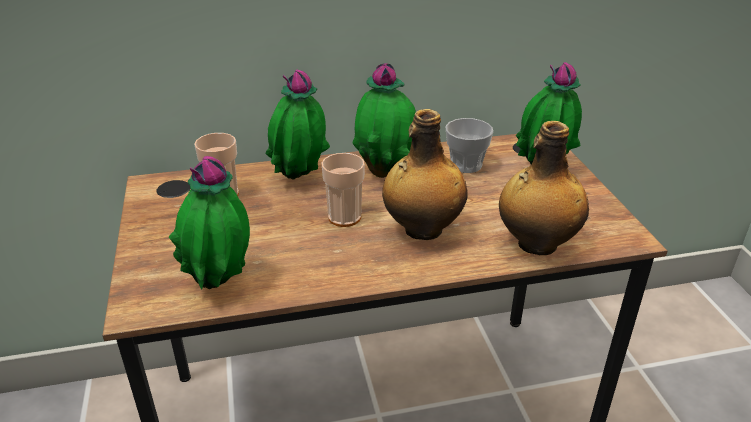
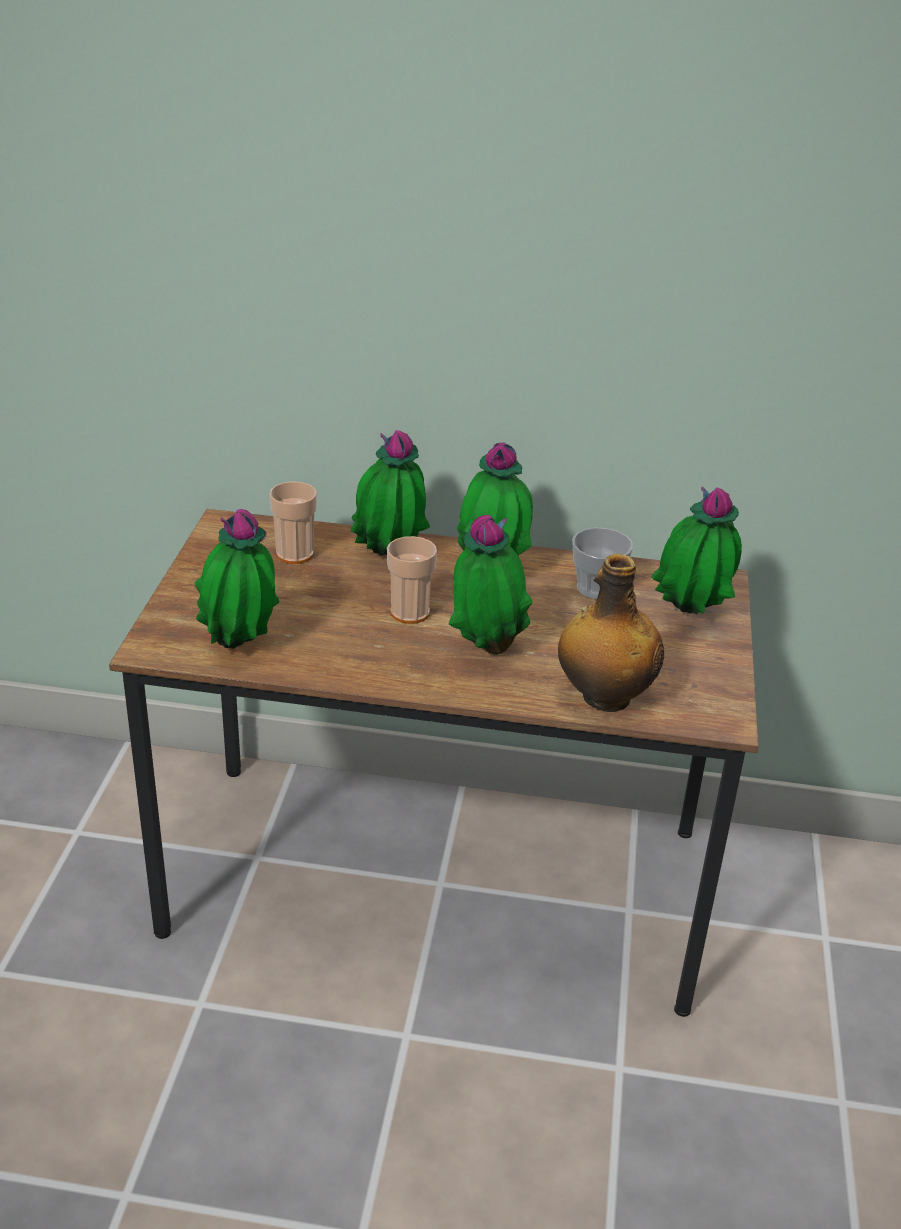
camera: 20 degrees right, 0 degrees up
(422, 230) = (486, 648): bottle -> potted plant

